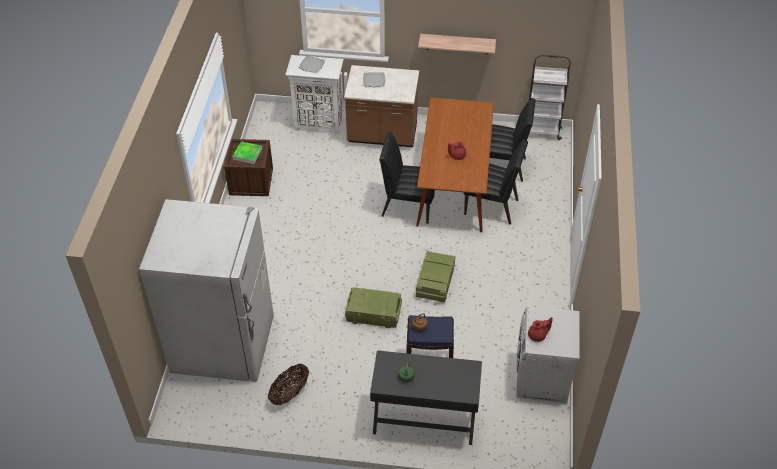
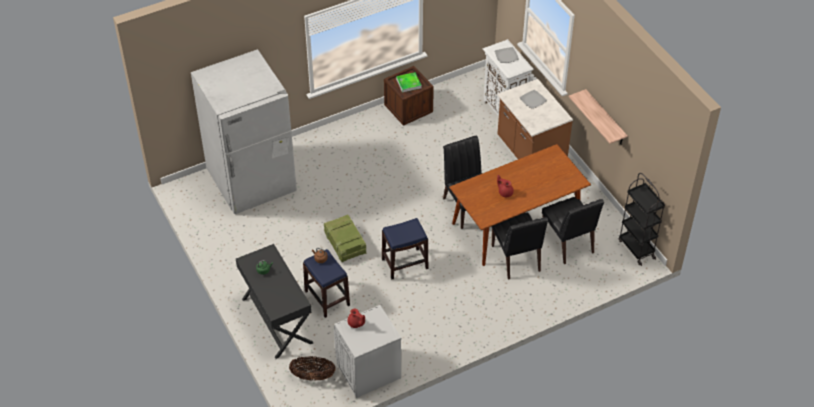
camera: 55 degrees right, 0 degrees up
(289, 393) = (240, 237): basket -> basket (313, 376)
(435, 283) = (404, 264): crate -> stool
(542, 132) = (636, 249): white cart -> black cart

